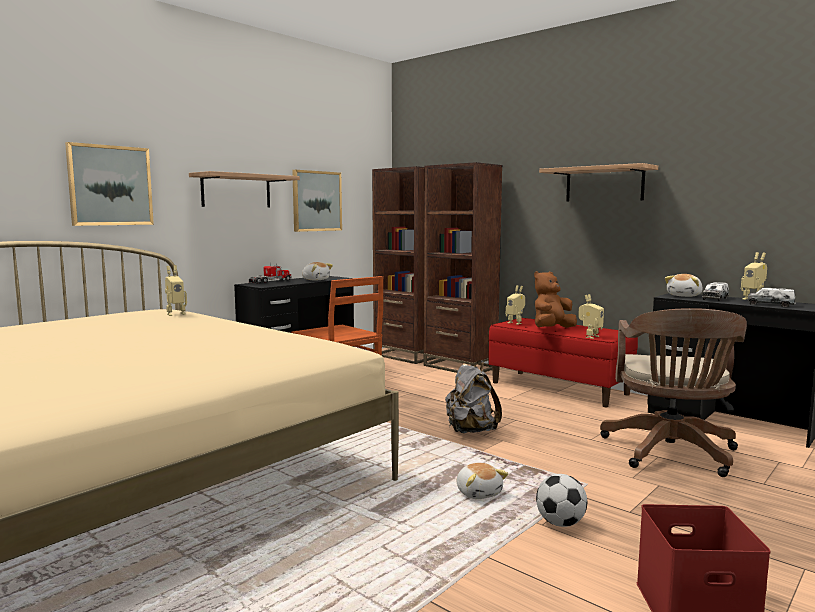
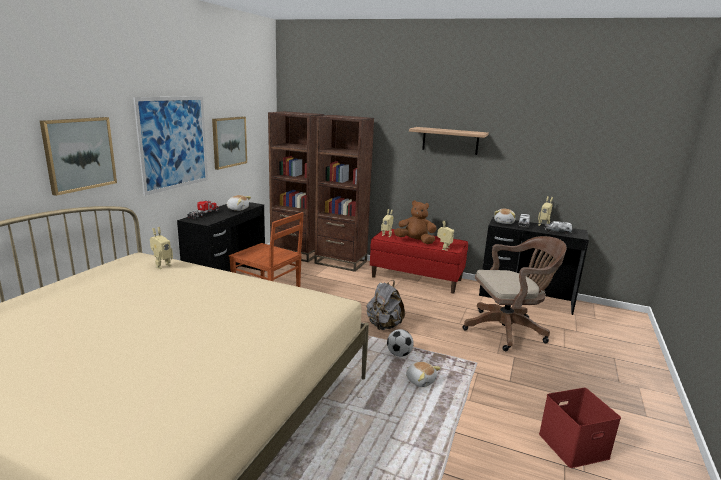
camera: 20 degrees left, 10 degrees up
(236, 191) = (174, 143): shelf -> picture
(552, 329) = (415, 241): brown plush toy -> brown plush toy turned 75 degrees clockwise
(561, 523) = (479, 397): football -> football (399, 354)
(671, 454) = (508, 330): brown office chair -> brown office chair turned 90 degrees counterclockwise

